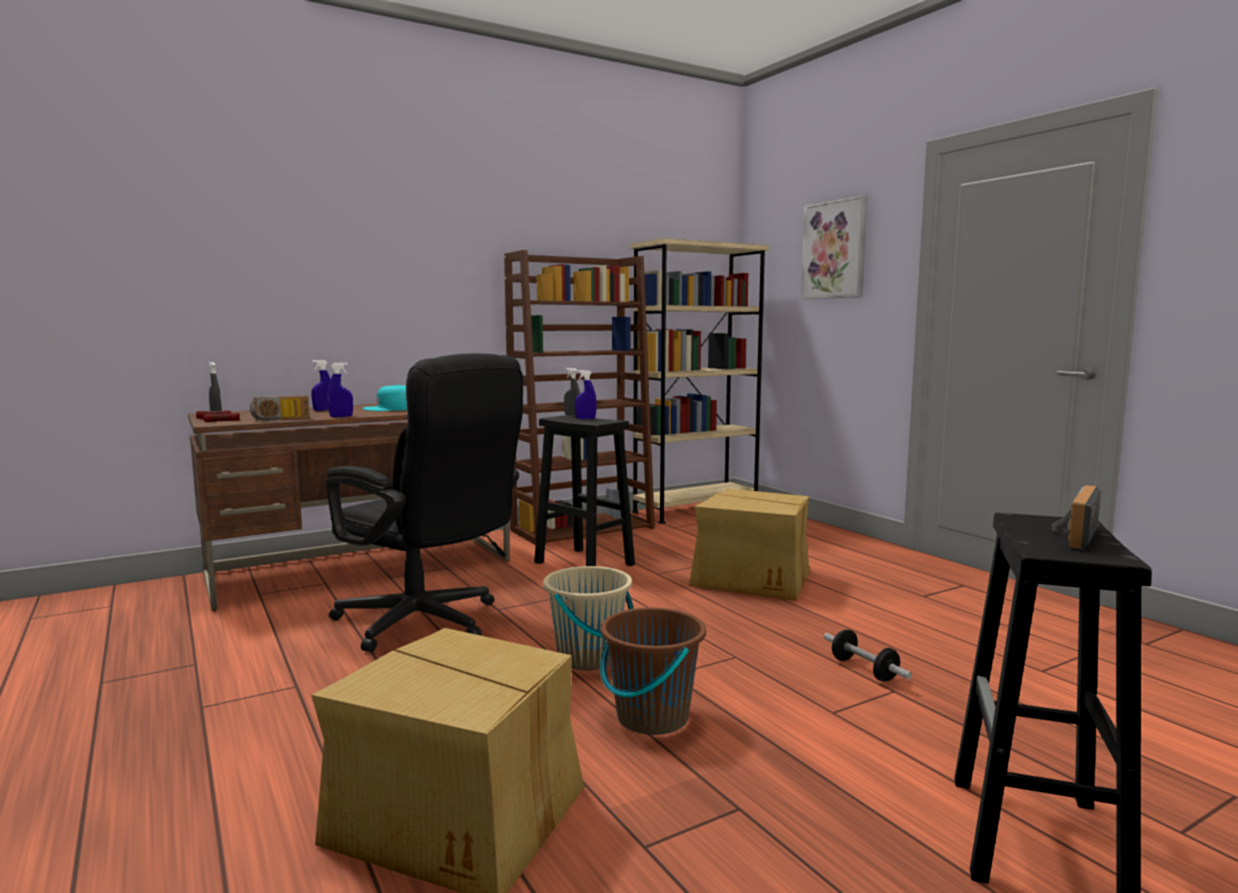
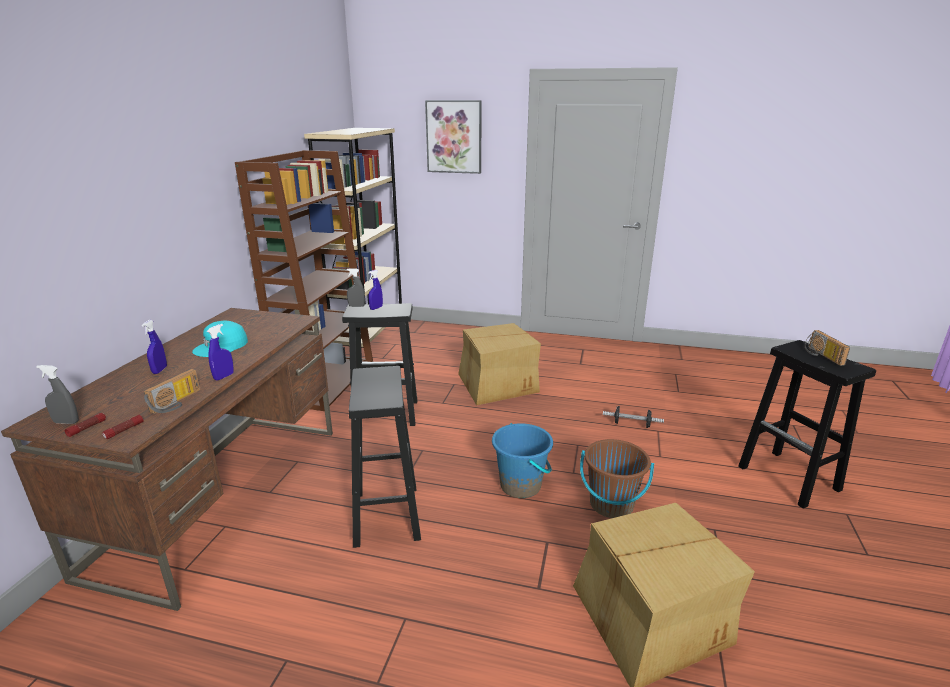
camera: 45 degrees left, 15 degrees up
(428, 624) = (387, 516): black office chair -> black stool
(588, 658) = (521, 485): beige bucket -> blue bucket

